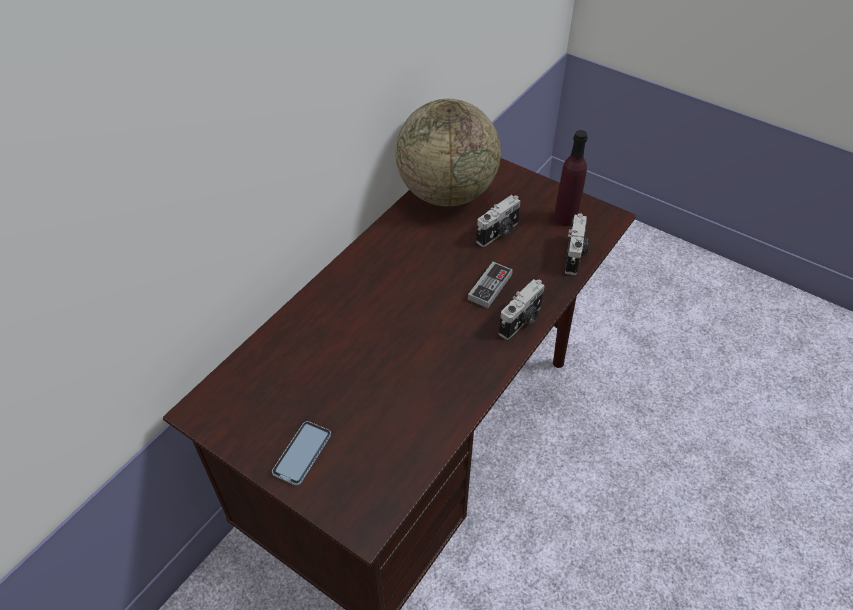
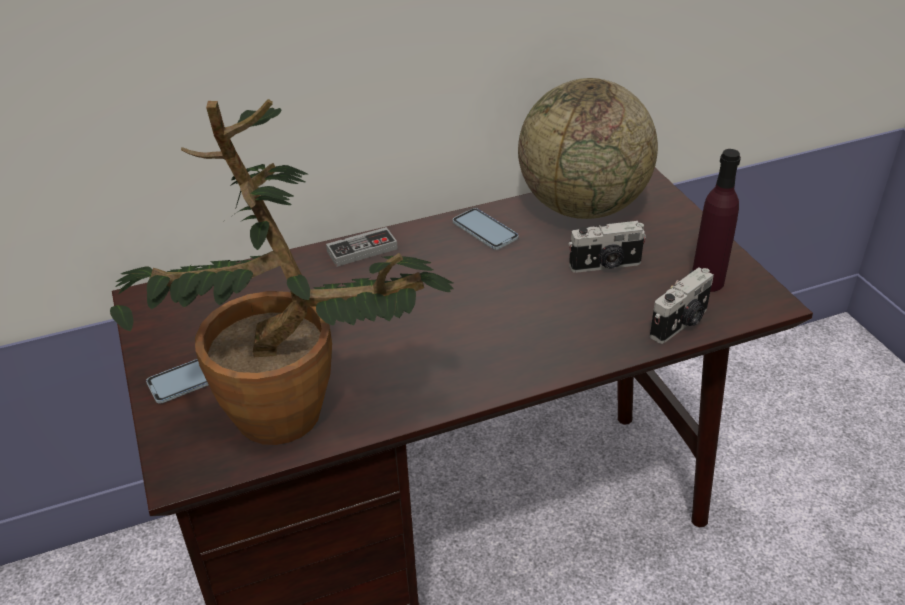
camera: 35 degrees right, 10 degrees down
(399, 239) = (485, 230): none -> phone
(407, 441) = (300, 418): none -> potted plant
(490, 287) = (541, 313): game controller -> game controller (362, 250)
(521, 321) = (544, 362): camera -> none

